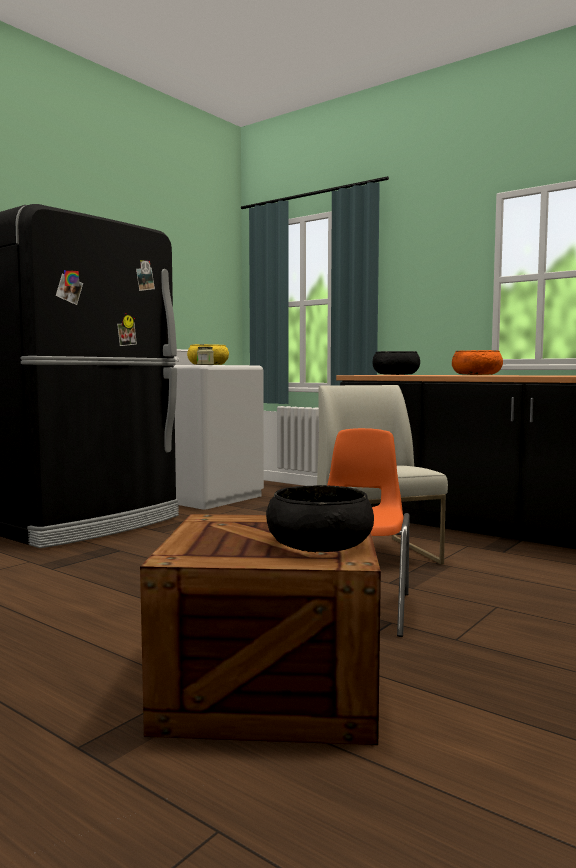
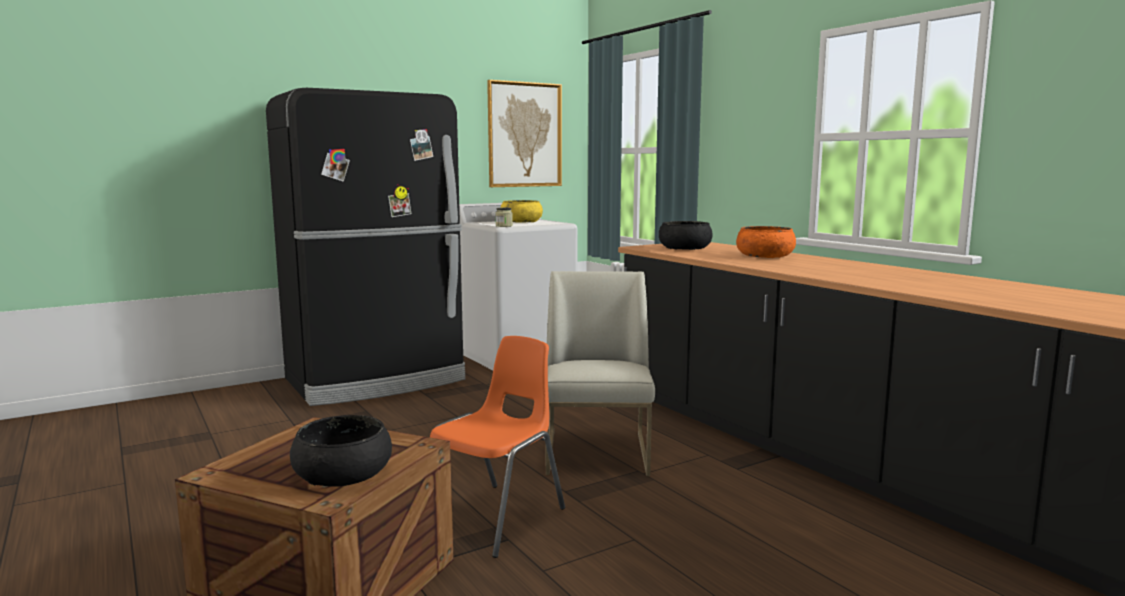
camera: 20 degrees right, 5 degrees up
(194, 287) = (524, 135): none -> picture

